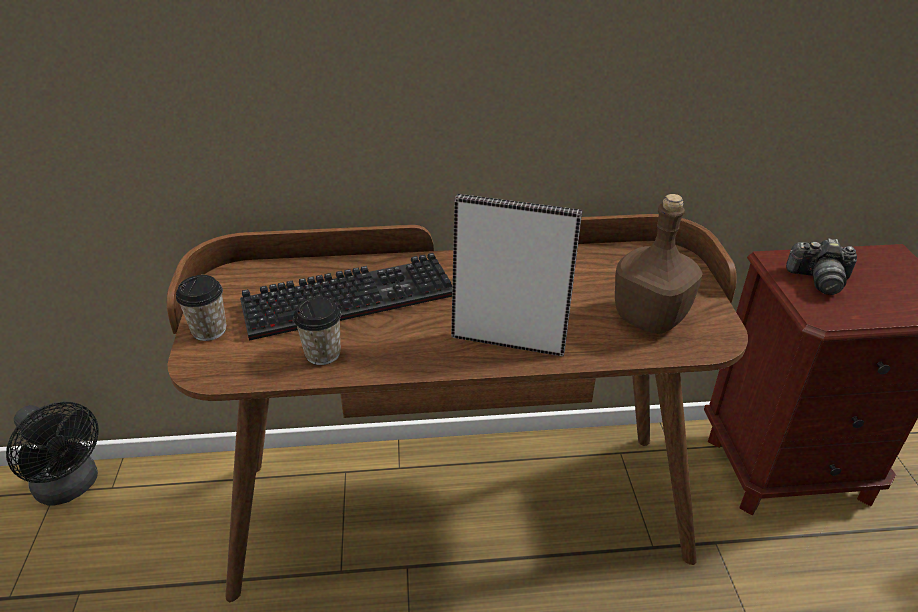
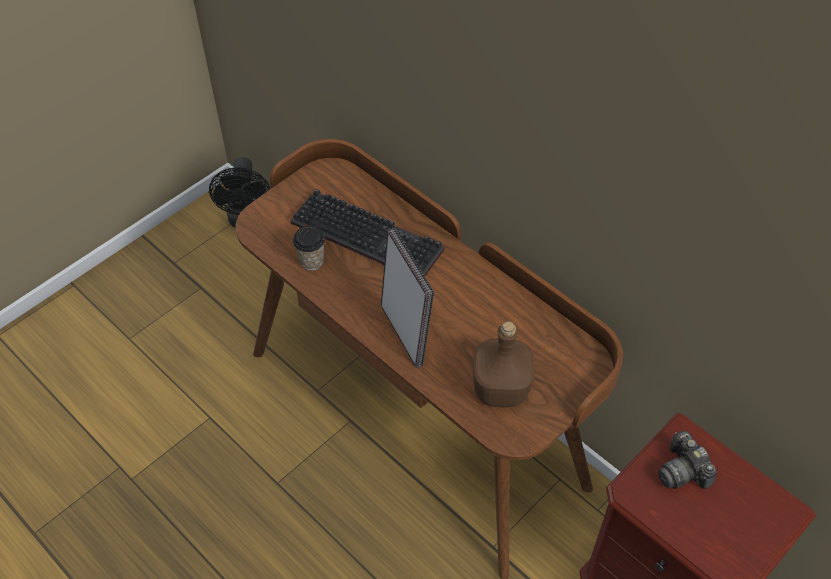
camera: 50 degrees right, 15 degrees up
(209, 330) = (282, 201): cup -> none

